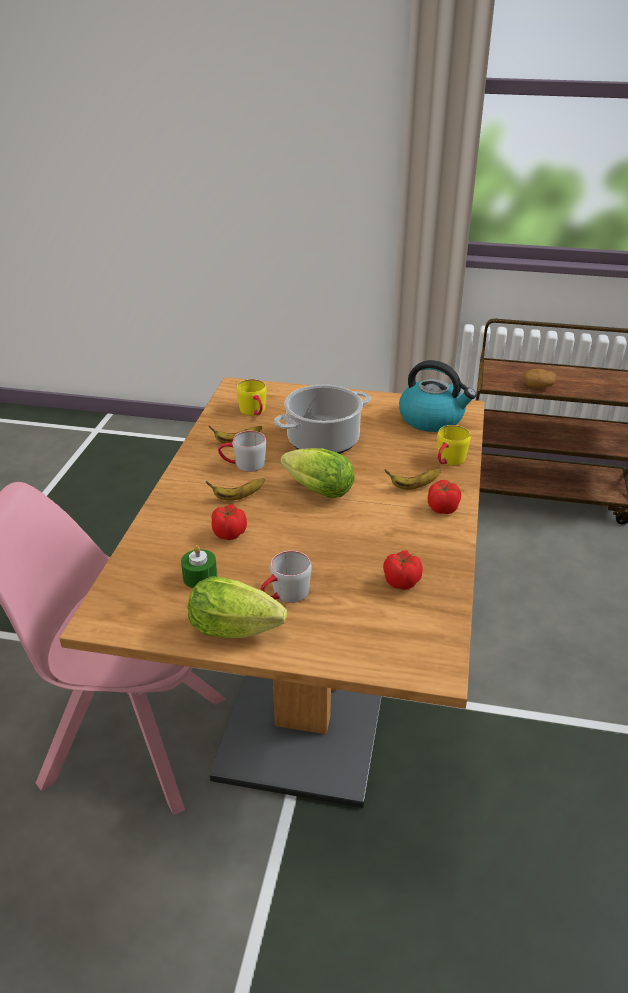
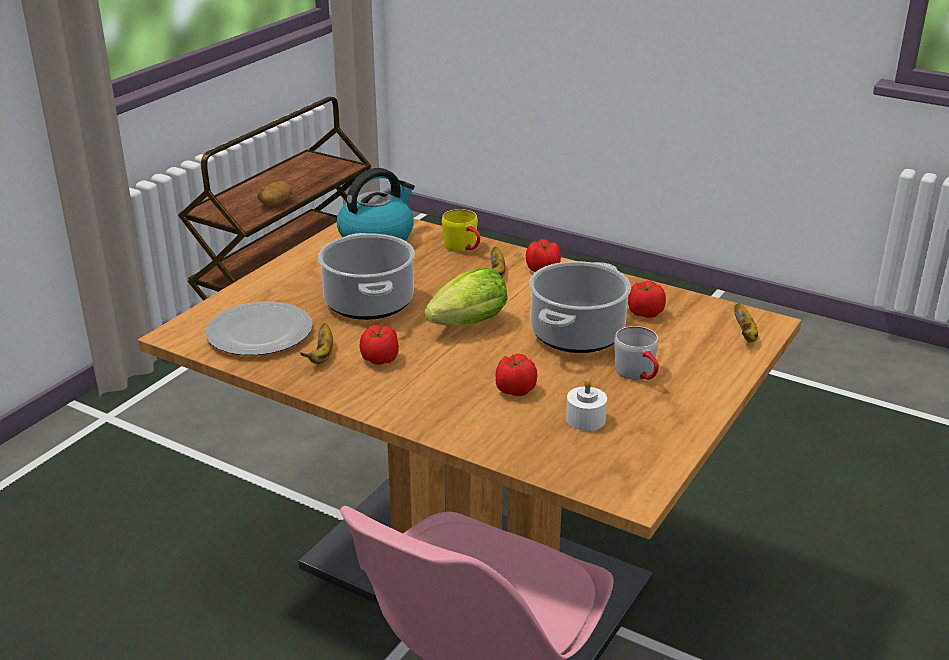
camera: 70 degrees left, 5 degrees down
(200, 577) = (585, 419): green candle -> white candle
(238, 497) = (446, 373): banana -> banana (745, 334)
(240, 630) = (682, 408): lettuce -> none
(243, 465) = (379, 359): grey mug -> tomato
(255, 412) = (261, 332): yellow mug -> plate
(334, 549) = (577, 335): none -> cooking pot

